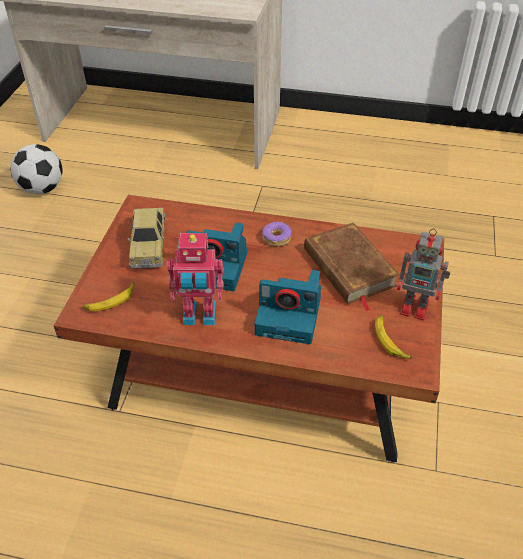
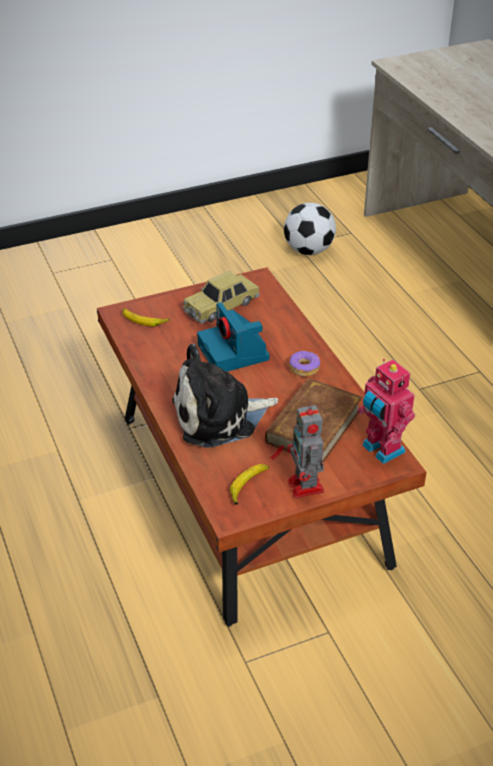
camera: 55 degrees right, 5 degrees down
(199, 316) = (171, 369): toy robot -> toy robot (381, 450)
(290, 316) = (219, 416): camera -> plush toy

